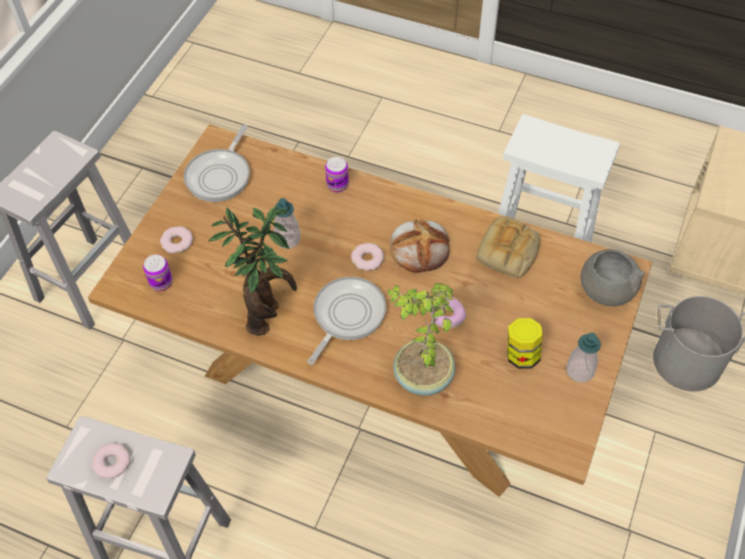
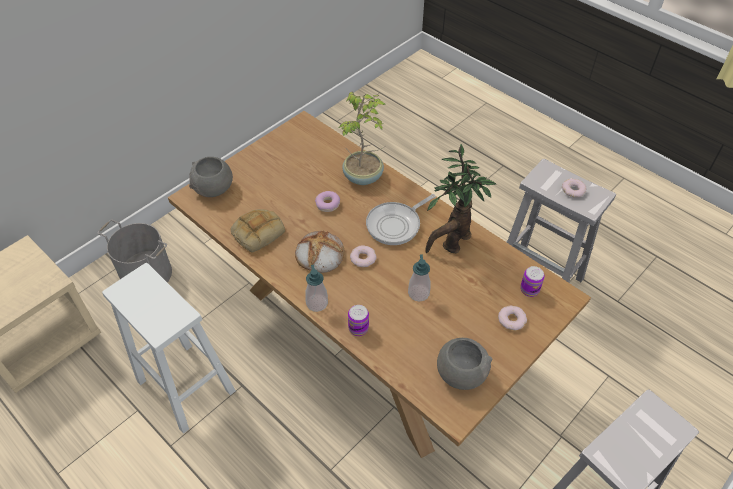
camera: 160 degrees left, 5 degrees down
(220, 175) = (460, 373): frying pan -> grey bowl
(521, 355) = (295, 171): jar -> none
(580, 370) = (267, 153): soap dispenser -> soap dispenser (317, 303)

